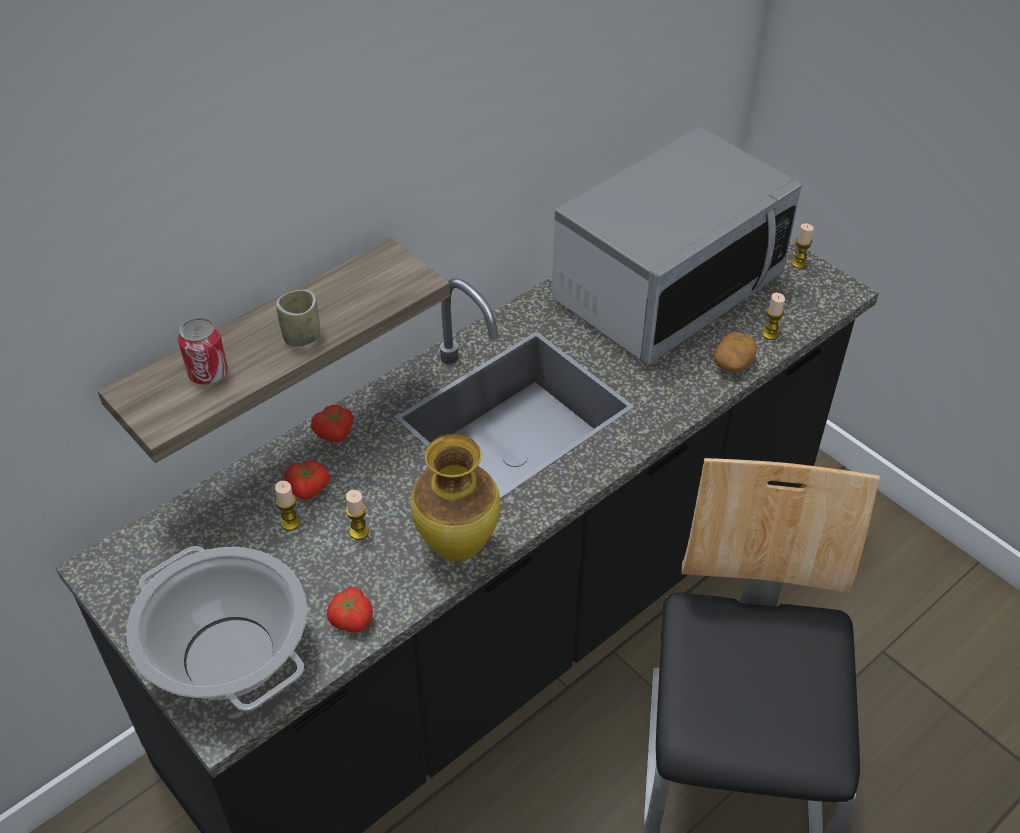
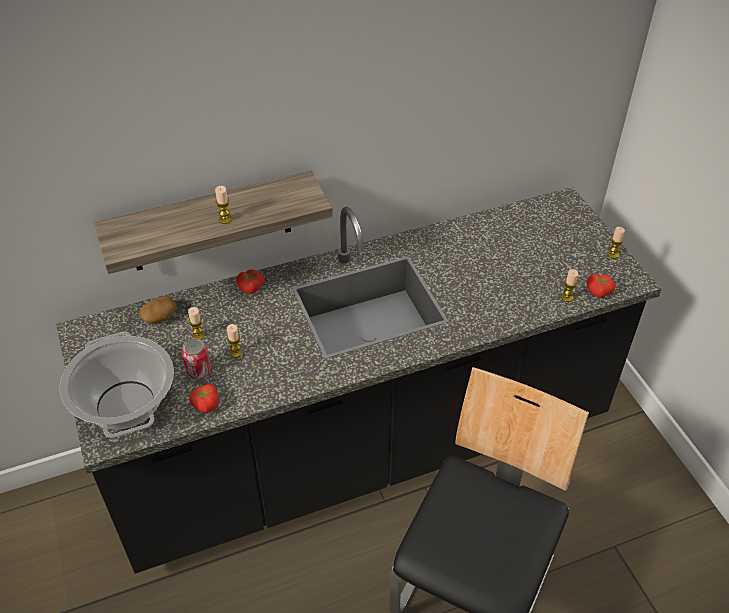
camera: 20 degrees right, 0 degrees up
(208, 373) = (160, 228): can -> can (198, 370)
(302, 336) = (225, 219): cup -> candle
(308, 489) = (218, 318): tomato -> tomato (598, 292)
(459, 548) = (291, 380): vase -> none
(667, 289) = (510, 250): microwave -> none
(733, 363) = (530, 310): potato -> potato (160, 317)

